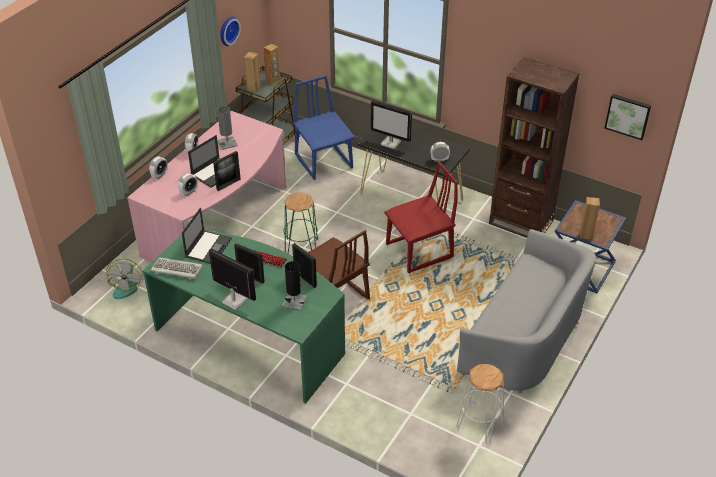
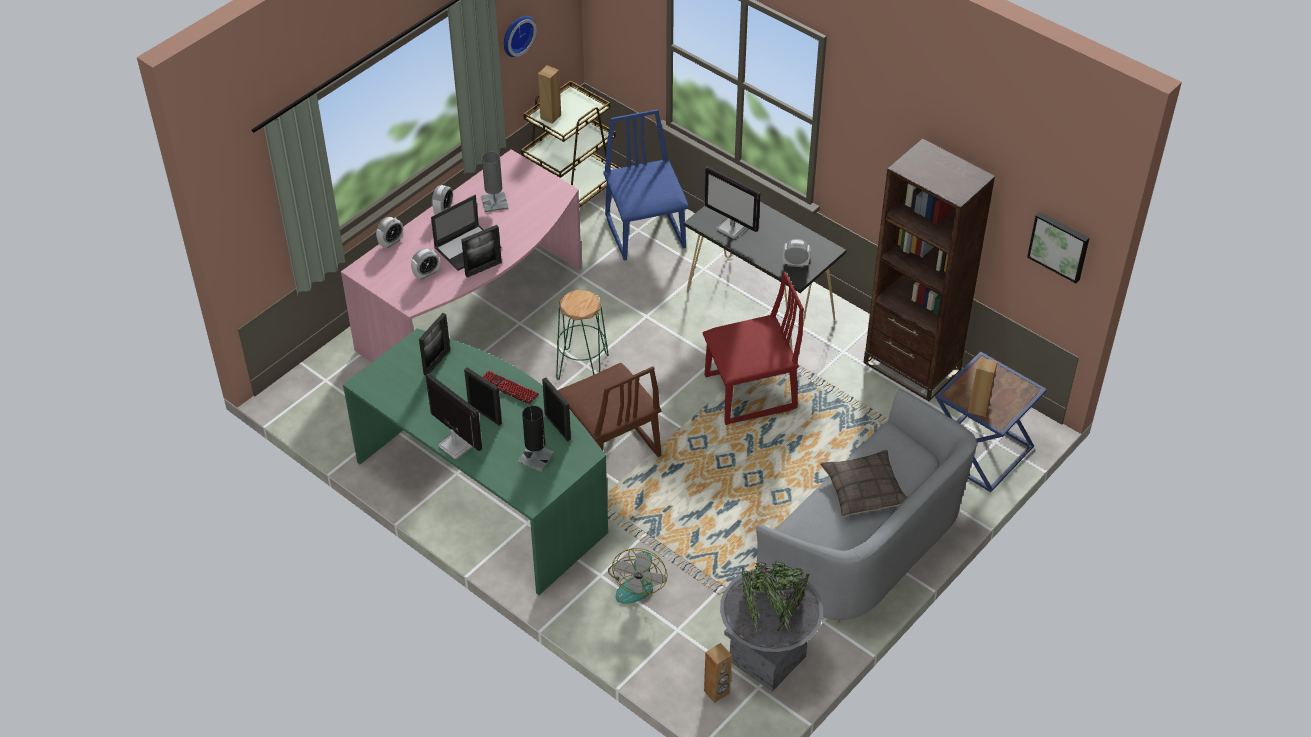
camera: 10 degrees right, 5 degrees up
(126, 286) = (330, 392): fan -> fan (637, 582)
(176, 269) = (387, 389): keyboard -> none
(208, 247) = (437, 362): laptop -> picture frame
(273, 80) = (581, 106): brown speaker -> brown speaker (717, 692)
(479, 424) = (767, 659): white stool -> grey planter
(522, 297) = (863, 489): none -> pillow

